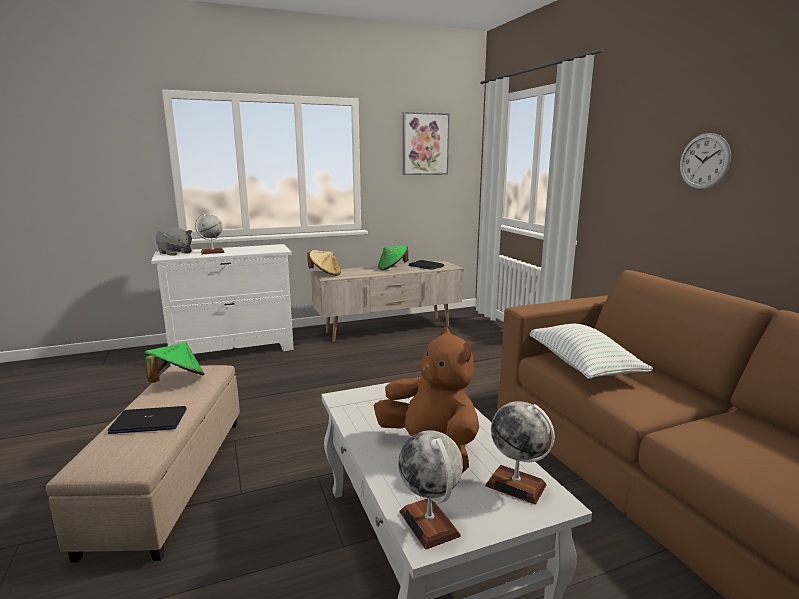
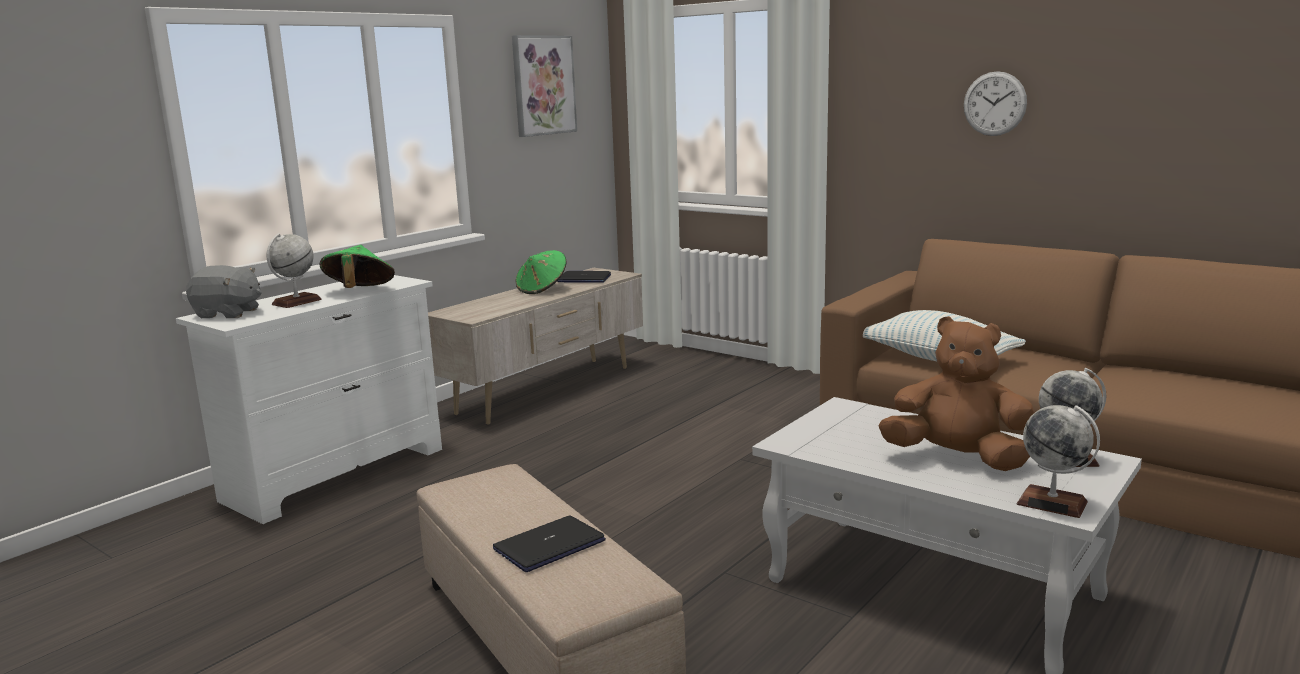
camera: 30 degrees left, 0 degrees up
(177, 381) = (480, 499): green hat -> green hat (359, 292)
(325, 274) = (458, 314): beige hat -> none

